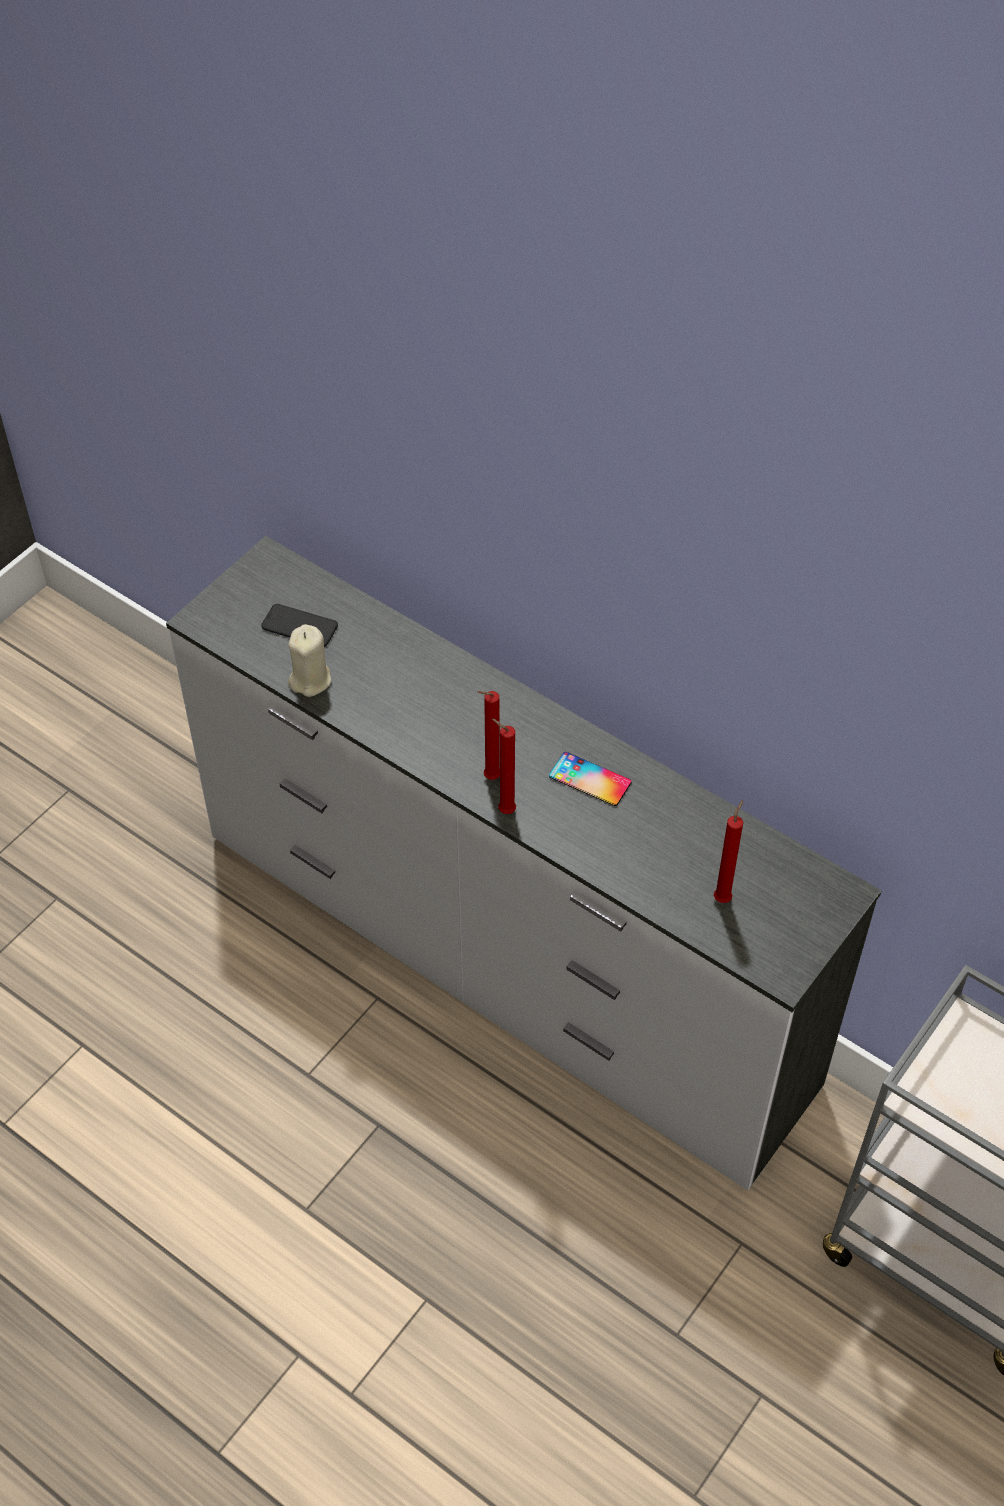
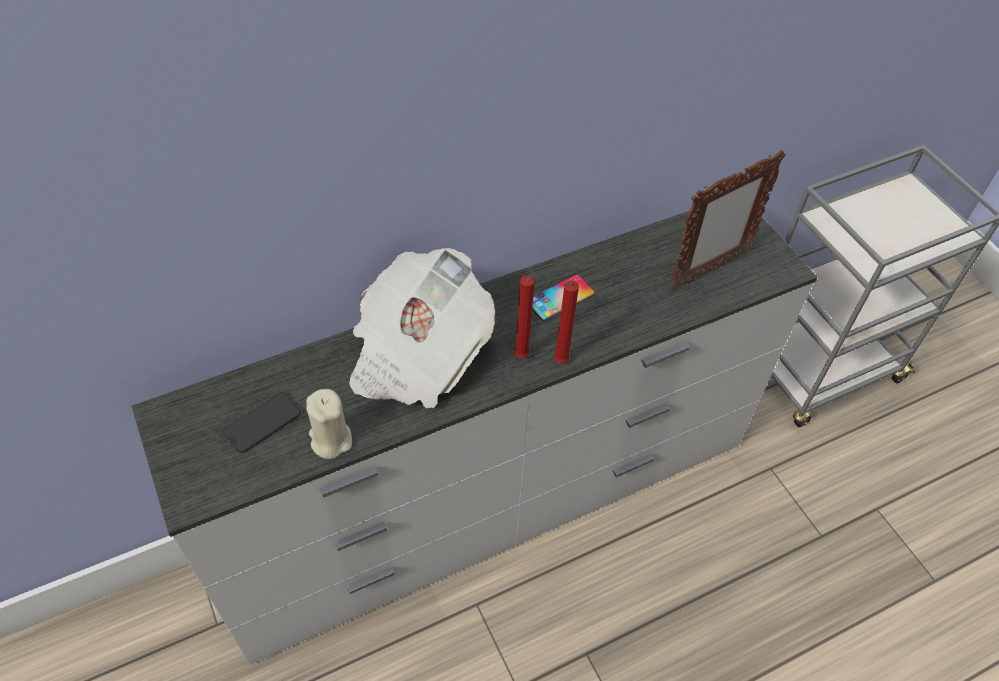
camera: 65 degrees left, 0 degrees up
(441, 697) = (417, 354): none -> newspaper
(723, 897) = (708, 271): red candle -> picture frame

